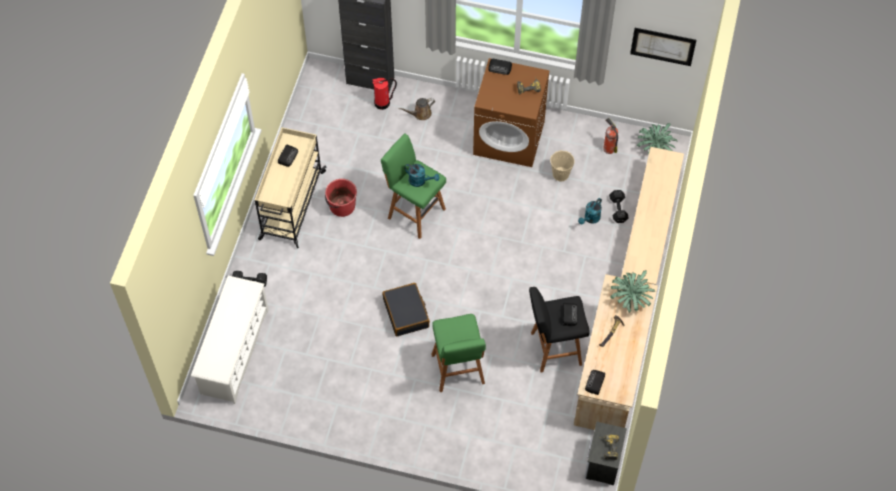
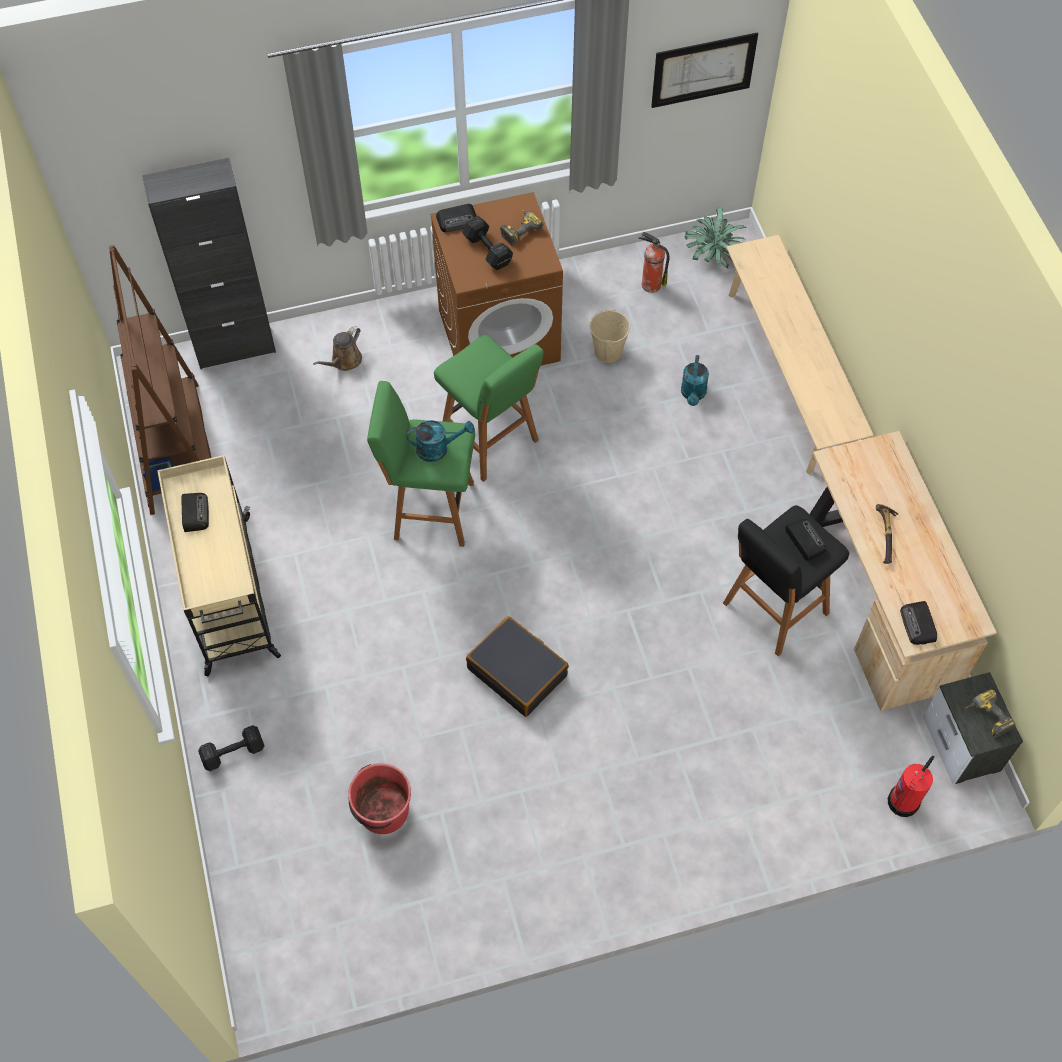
camera: 30 degrees left, 0 degrees up
(234, 351) = (277, 884): white shoe rack -> none
(310, 119) = (175, 448): none -> brown bookcase
(342, 206) = (309, 556): red bucket -> red bucket (383, 811)
(382, 103) = (276, 371): fire extinguisher -> fire extinguisher (904, 801)
(458, 371) = (656, 720): green stool -> green stool (491, 442)
(618, 210) = (722, 364): black dumbbell -> black dumbbell (488, 251)
(631, 299) = (876, 470): potted plant -> none

